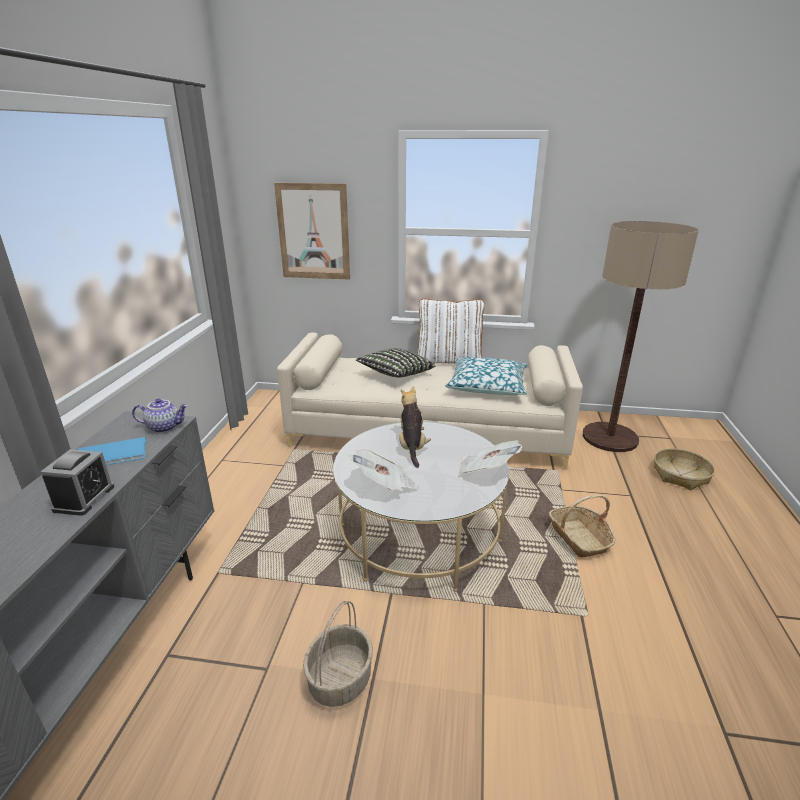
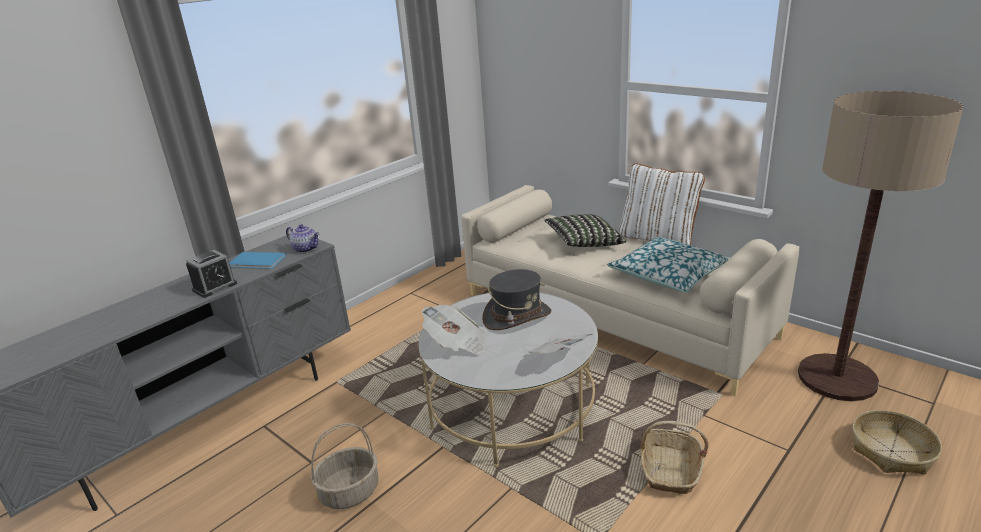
camera: 35 degrees right, 0 degrees up
(313, 232) = (542, 81): picture -> none
(412, 446) = (517, 317): plush toy -> grey hat

